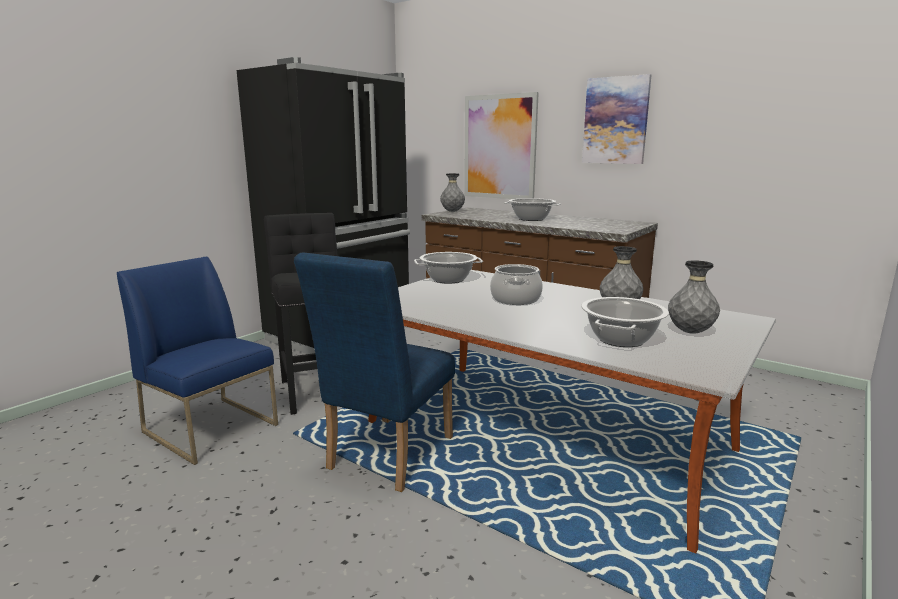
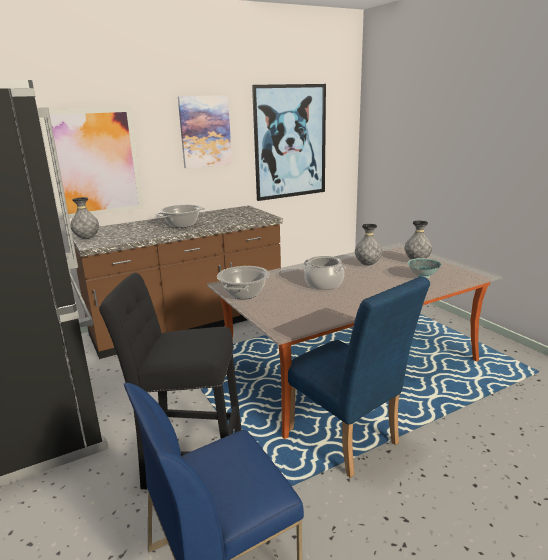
camera: 65 degrees left, 5 degrees up
(621, 339) = (423, 276): cooking pot -> bowl
(748, 142) = (290, 142): none -> picture

